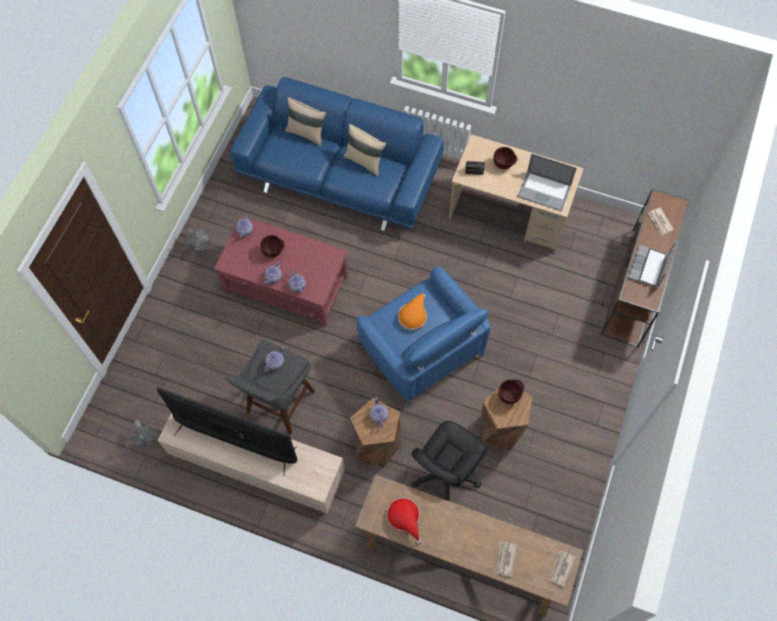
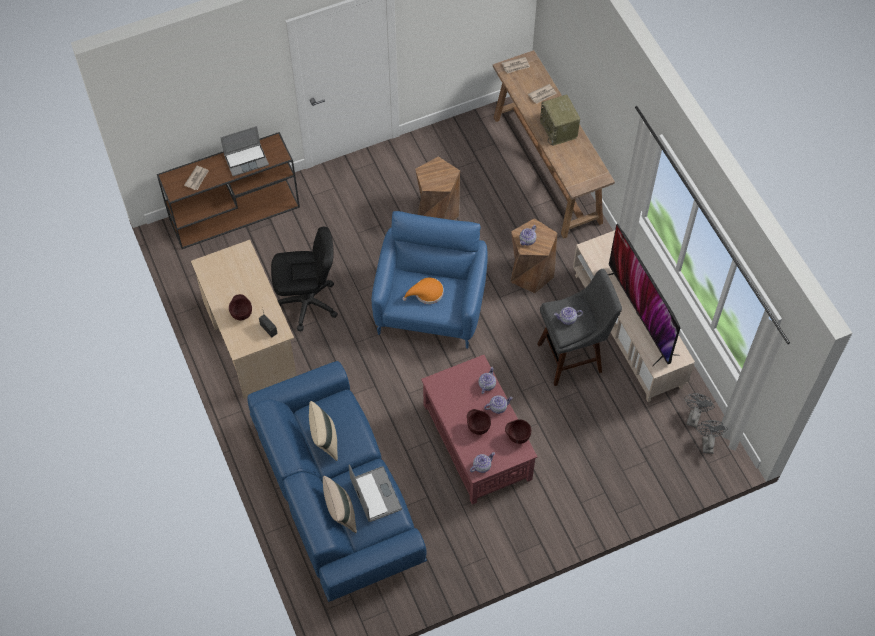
camera: 135 degrees left, 5 degrees down
(200, 248) = (516, 536): grey fan -> grey fan (707, 442)
(405, 518) = (579, 160): red hat -> none
(445, 474) = (505, 218): black office chair -> black office chair (307, 303)
(452, 534) = (559, 130): none -> radio
(510, 395) = (429, 180): brown bowl -> brown bowl (517, 437)
(544, 191) = (240, 270): laptop -> laptop (375, 494)

